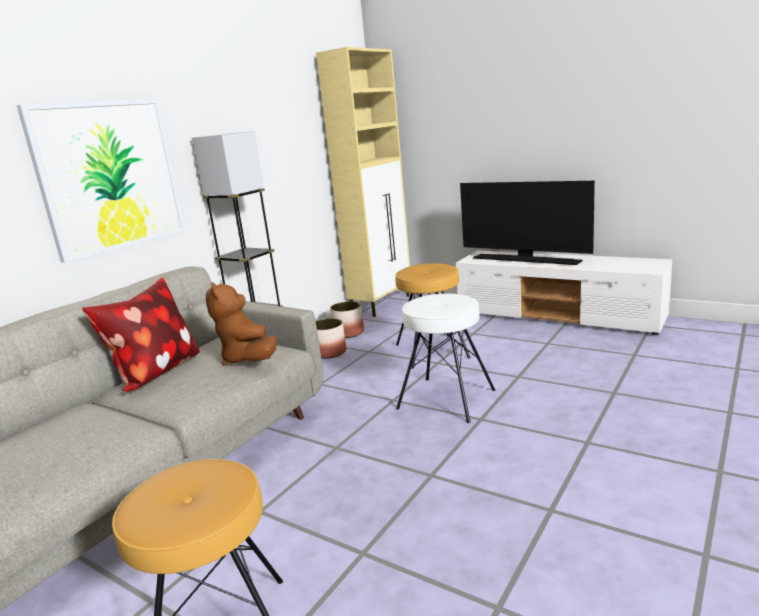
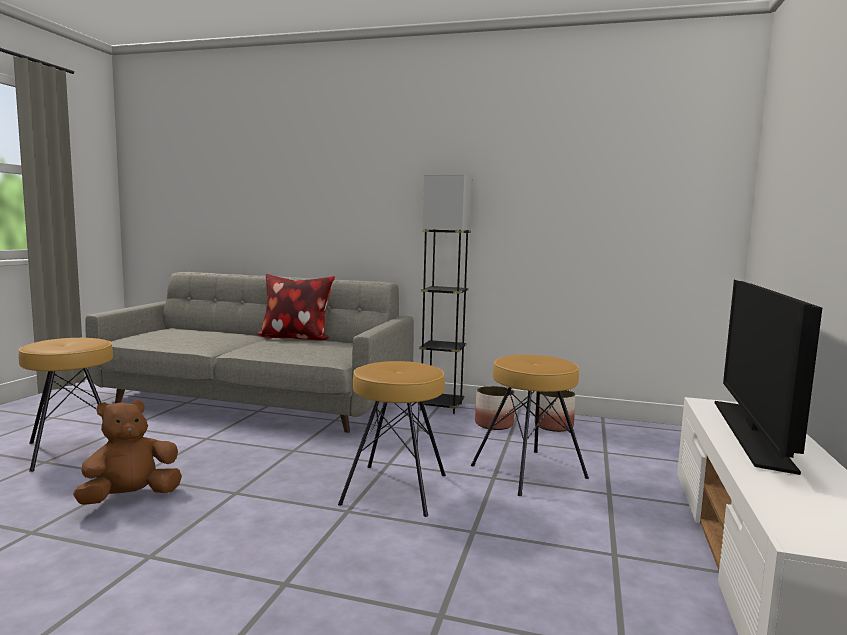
camera: 70 degrees right, 10 degrees down
(110, 176) = (357, 200): picture -> none
(248, 359) = (315, 351): brown plush toy -> brown plush toy (130, 497)
(382, 304) = (664, 432): beige cabinet -> none
(446, 398) = (396, 489): white stool -> brown stool

